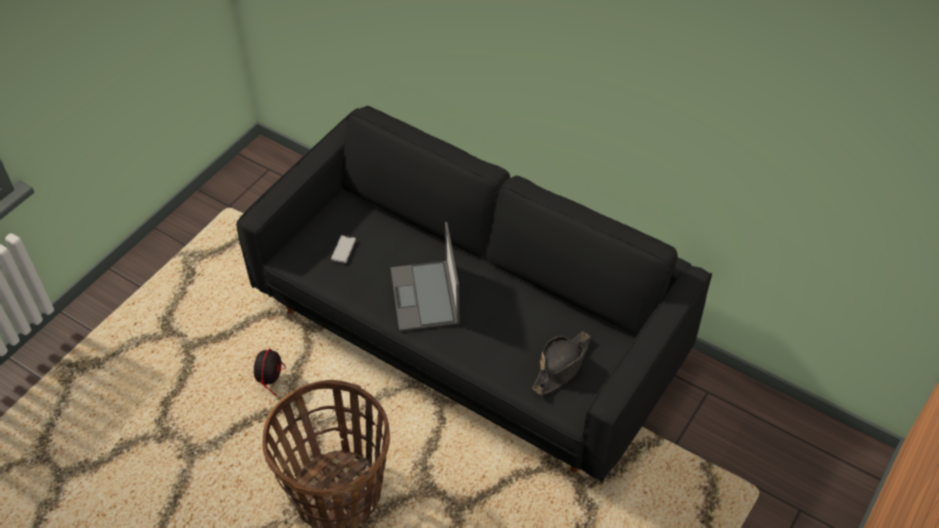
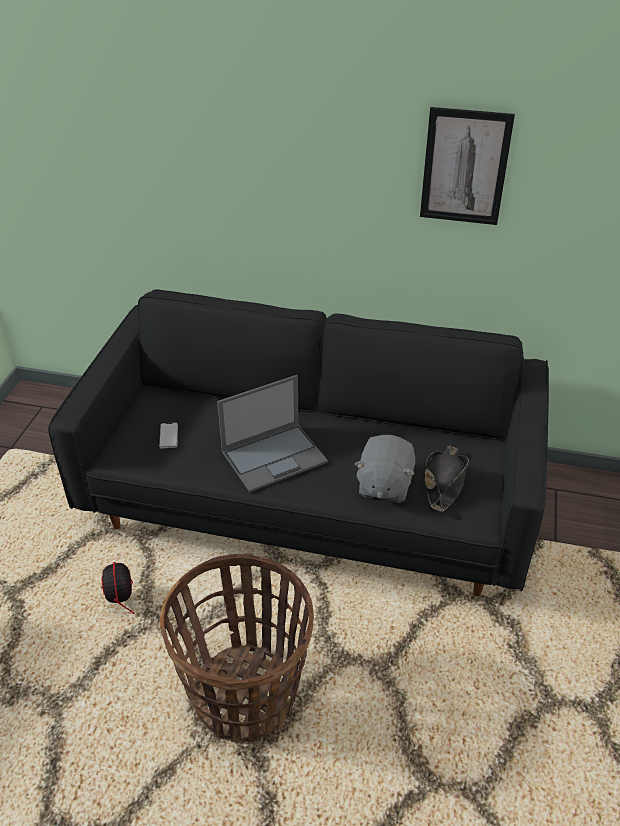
camera: 20 degrees left, 10 degrees down
(425, 296) = (275, 456): laptop -> laptop turned 90 degrees counterclockwise
(506, 352) = (384, 485): none -> grey plush toy
(645, 84) = (465, 167): none -> picture

